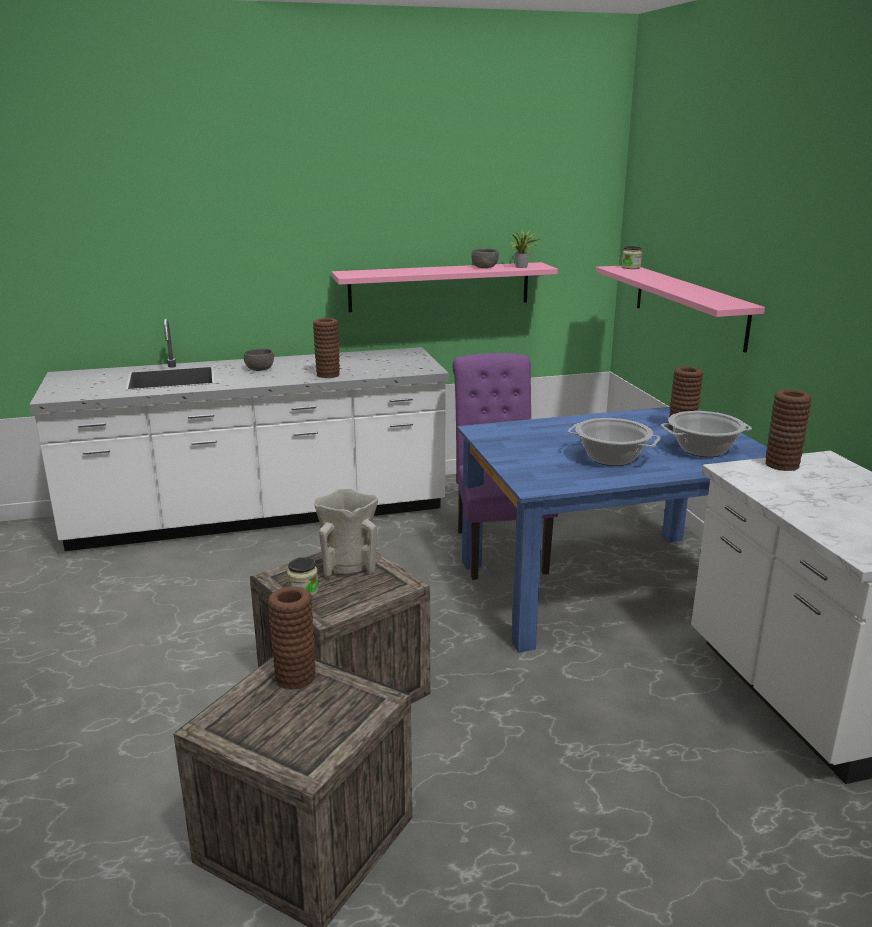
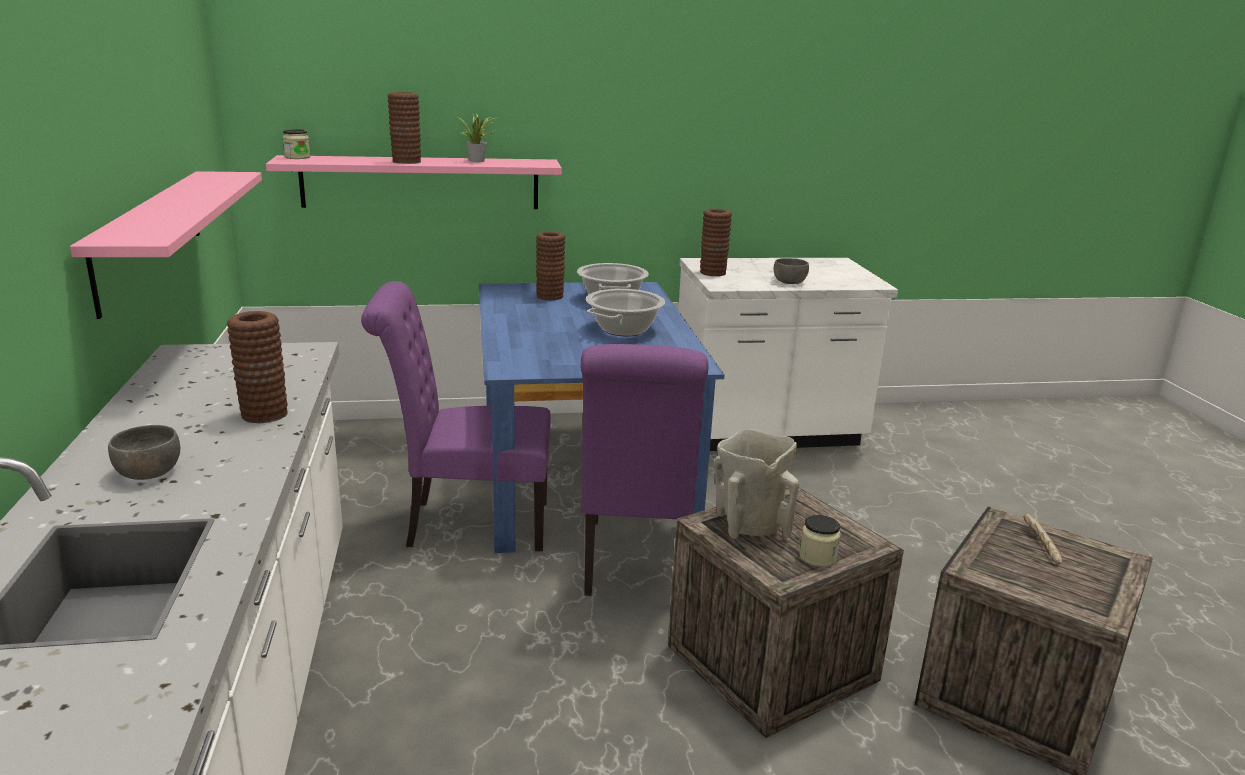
camera: 85 degrees left, 0 degrees up
(295, 677) = (993, 563): brown vase -> brown vase (406, 161)
(330, 713) = (1040, 545): none -> bread
(467, 620) = (634, 564): none -> purple chair
(484, 267) = (199, 188): grey bowl -> grey bowl (789, 282)
(522, 267) = (228, 178): potted plant -> potted plant (478, 160)

